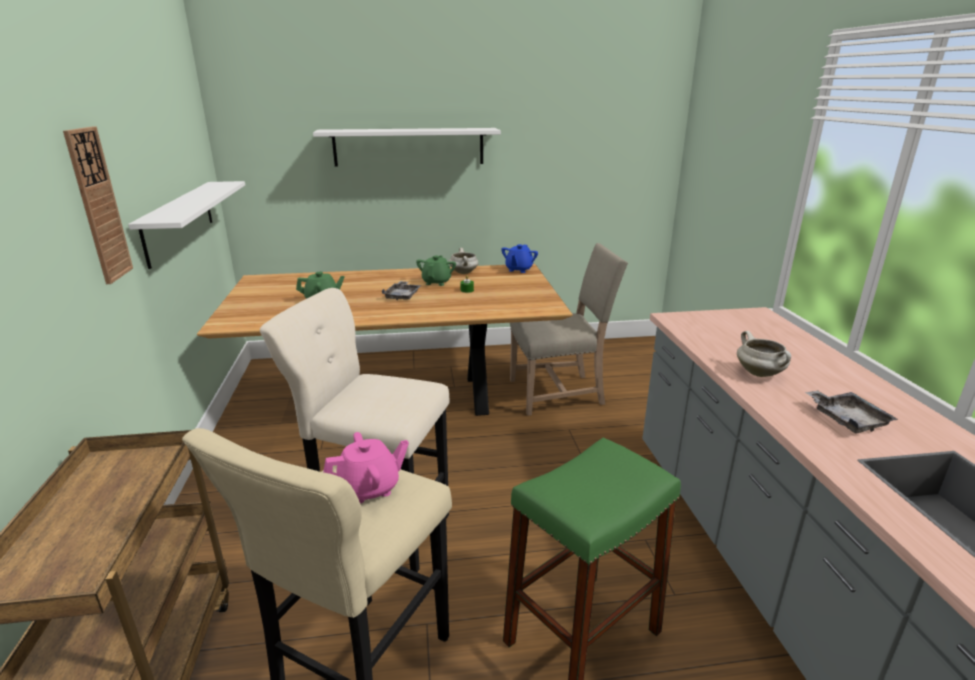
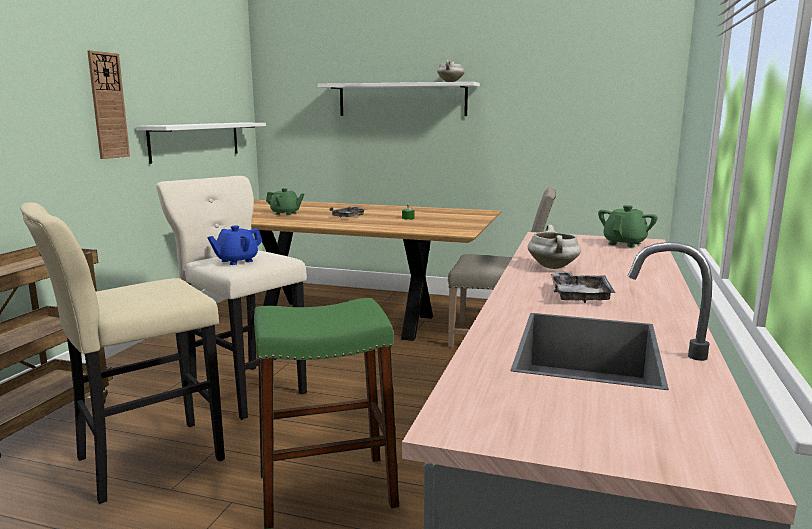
camera: 25 degrees right, 10 degrees down
(369, 488) = (159, 290): pink teapot -> none
(437, 282) = (391, 212): green teapot -> green teapot (624, 243)
(464, 273) = (425, 210): white cooking pot -> white cooking pot (450, 82)
(519, 269) = (478, 212): blue teapot -> blue teapot (236, 261)

